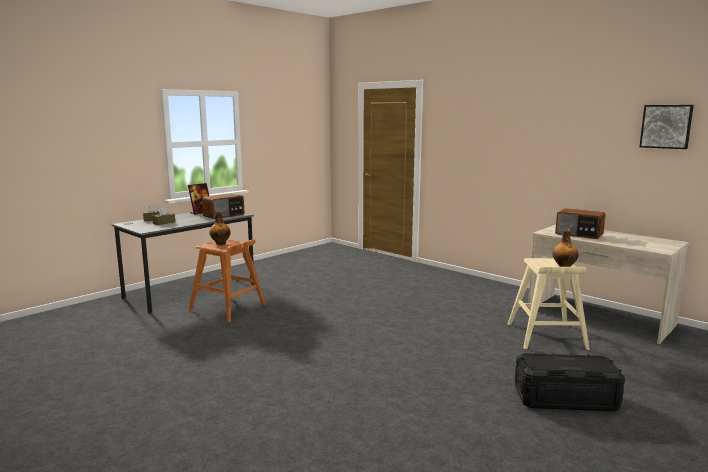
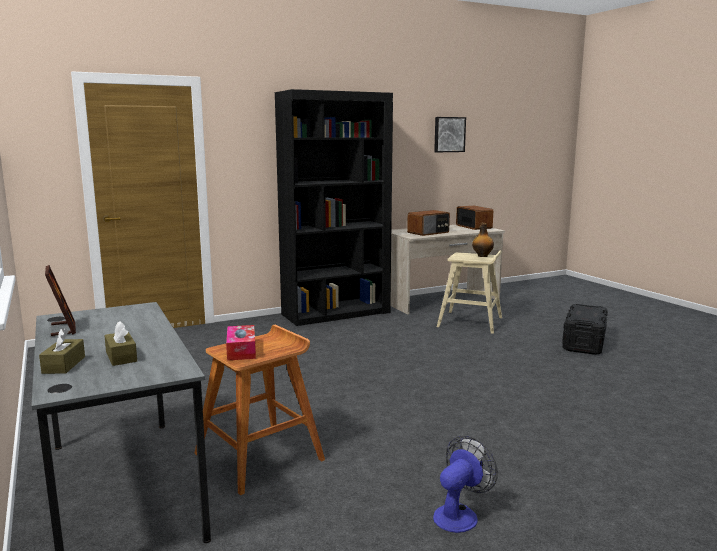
camera: 70 degrees left, 0 degrees up
(175, 361) = (459, 514): none -> fan
(220, 243) = (241, 350): bottle -> tissue box
(224, 215) = (130, 316): radio -> radio (474, 226)
(488, 287) = (336, 313): none -> black bookcase

